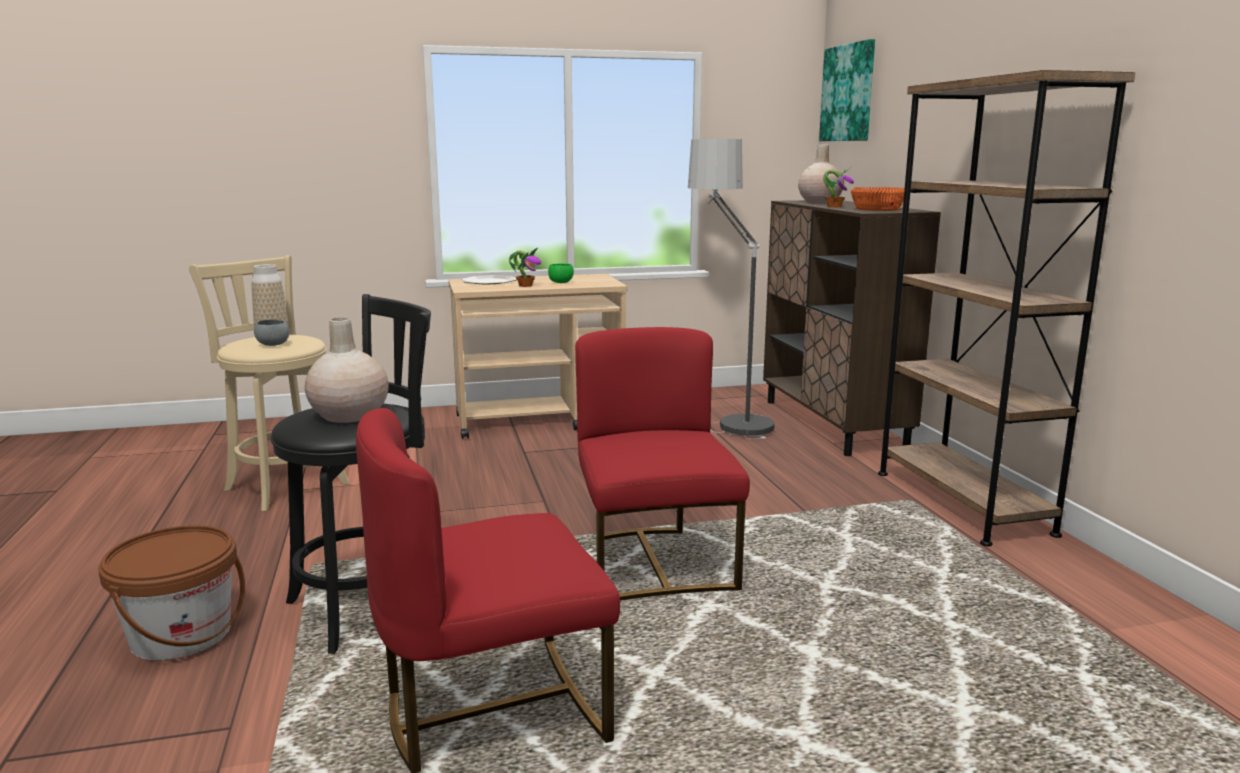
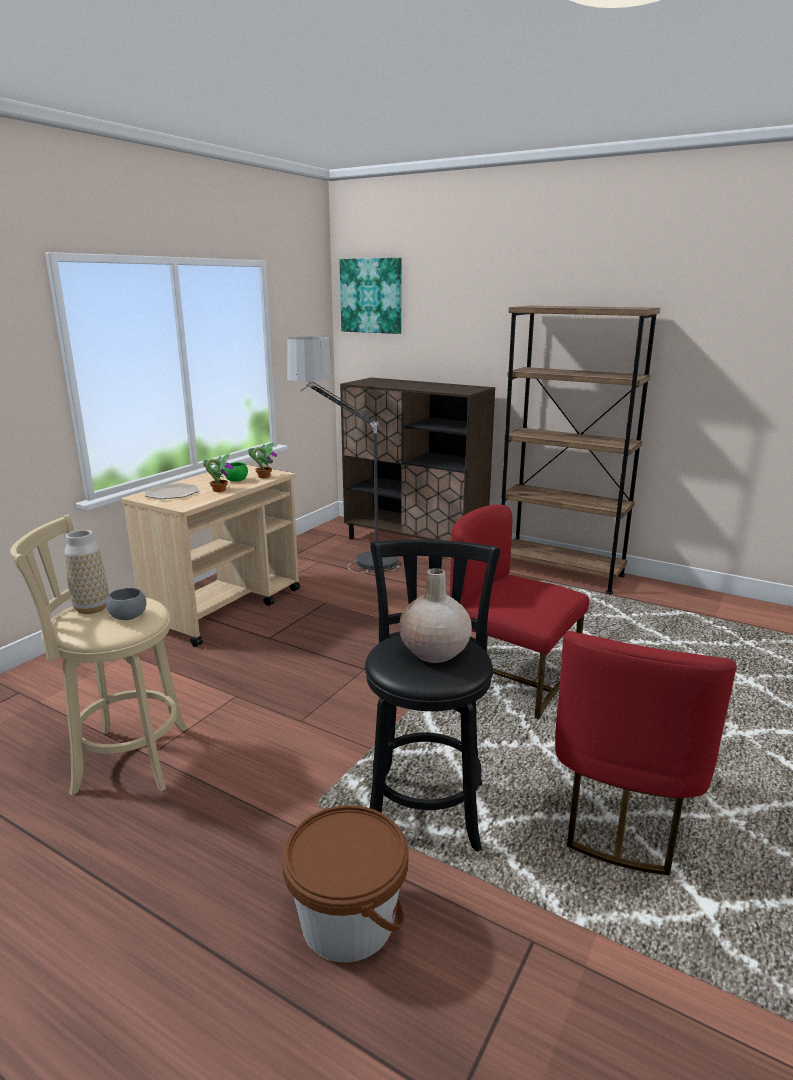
camera: 45 degrees left, 5 degrees up
(819, 202) = (381, 382): beige vase -> none
(834, 206) = (418, 388): potted plant -> potted plant (263, 476)
(877, 209) = (455, 388): orange bowl -> none

